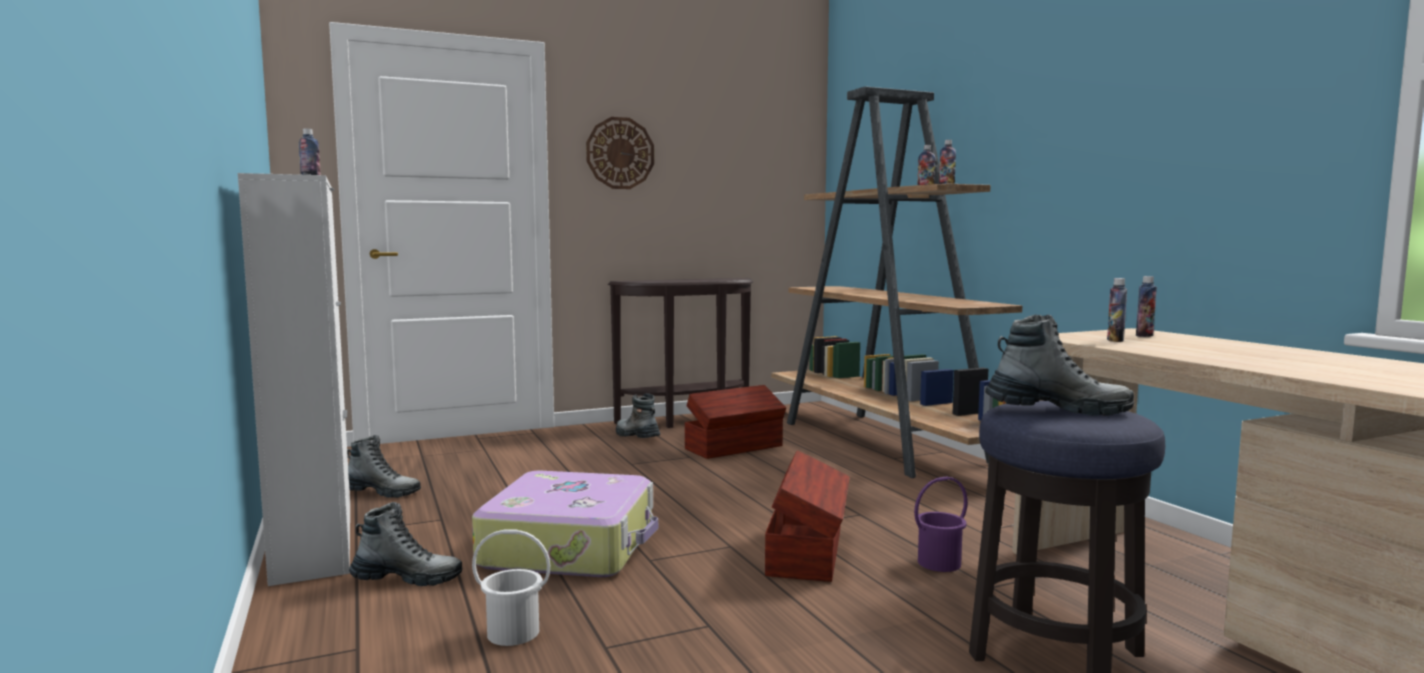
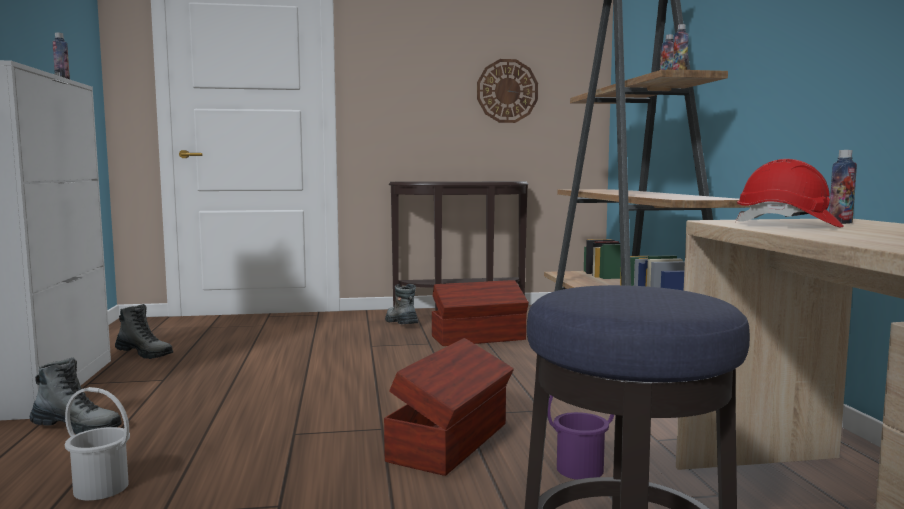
camera: 15 degrees right, 0 degrees up
(571, 546) = (240, 413): suitcase -> none
(620, 153) = (402, 65): wall clock -> wall clock (507, 91)
(1057, 410) = (622, 294): boot -> none
(1115, 340) = (787, 225): bottle -> red hard hat

